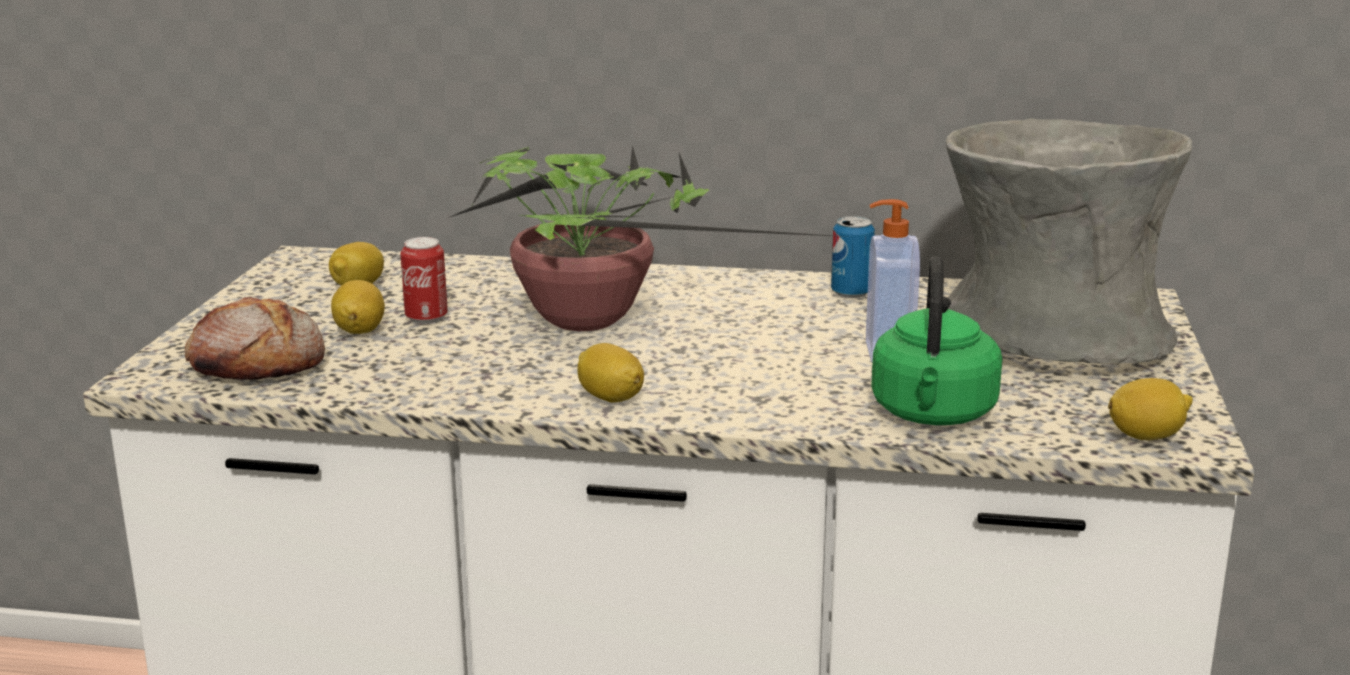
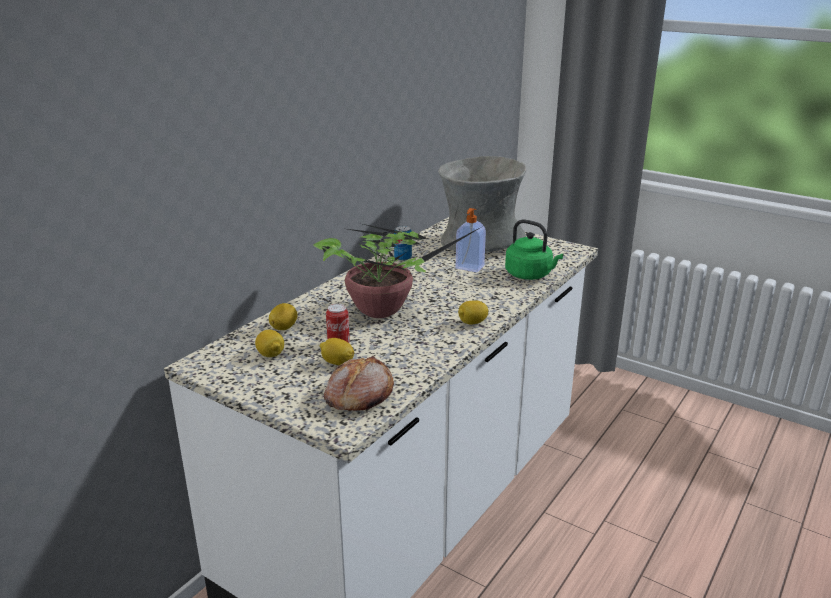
camera: 65 degrees left, 5 degrees up
(1146, 436) = (568, 253): lemon -> lemon (284, 327)

